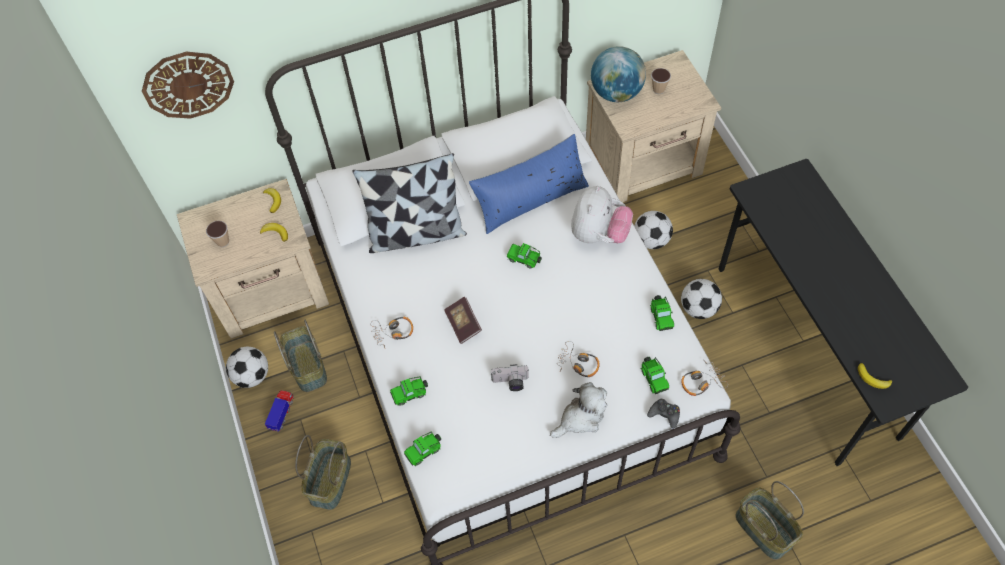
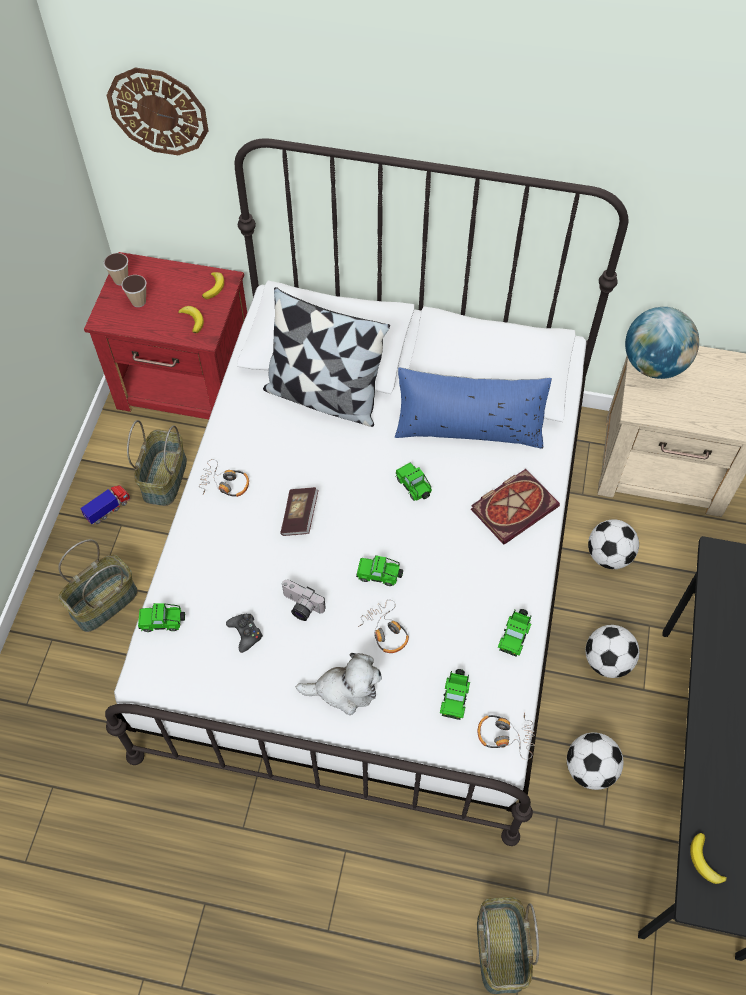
camera: 30 degrees right, 0 degrees up
(252, 376) = (109, 456): football -> football (589, 769)
(272, 290) = (187, 384): beige nightstand -> red nightstand
(410, 393) = (194, 556): toy car -> toy car (380, 575)
(599, 234) = (514, 506): plush toy -> book
(658, 90) = (706, 387): cup -> cup (121, 280)
(664, 414) = (436, 744): black game controller -> black game controller (245, 633)

